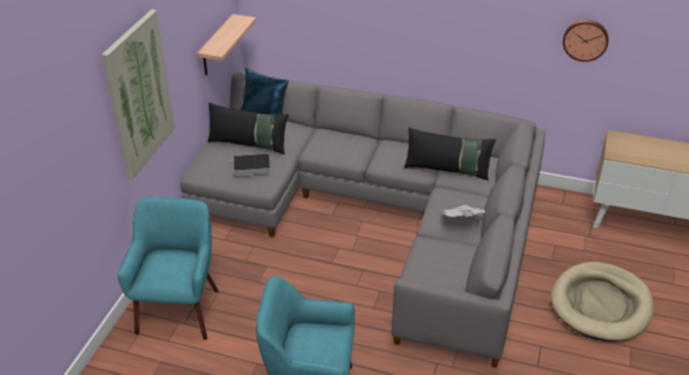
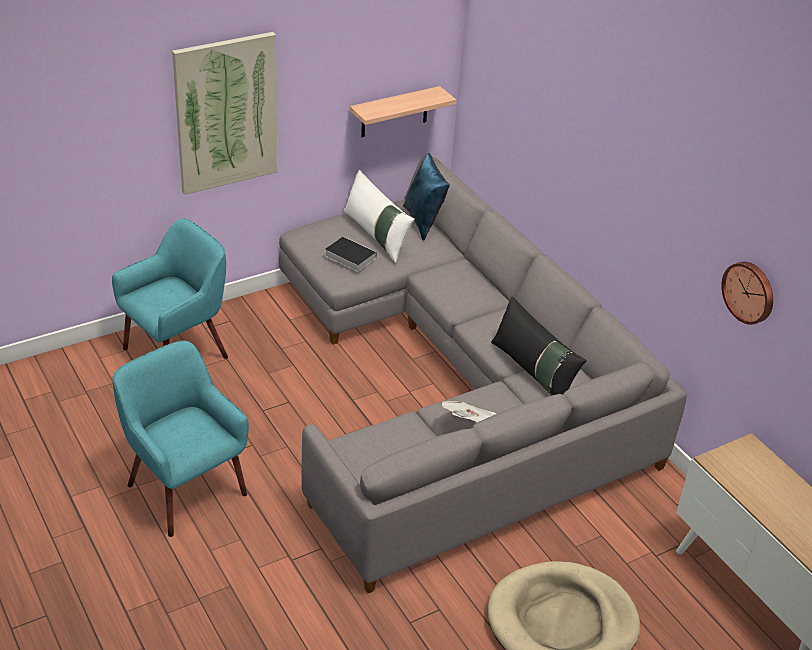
camera: 40 degrees right, 0 degrees up
(248, 144) = (376, 235): black pillow -> white pillow

